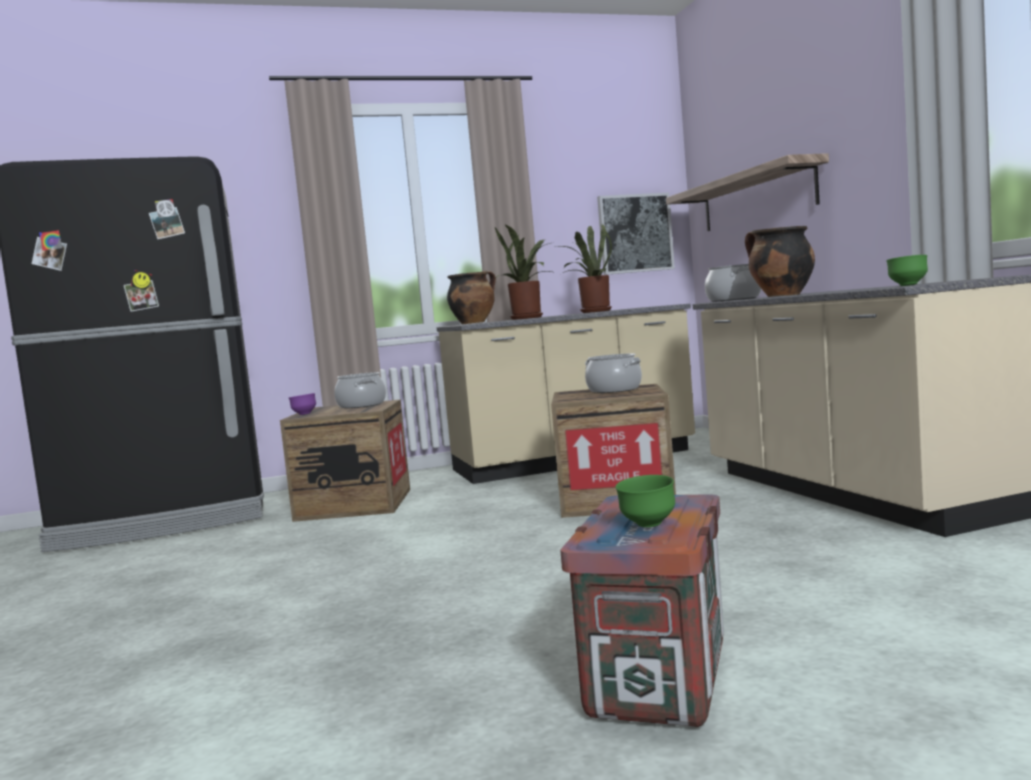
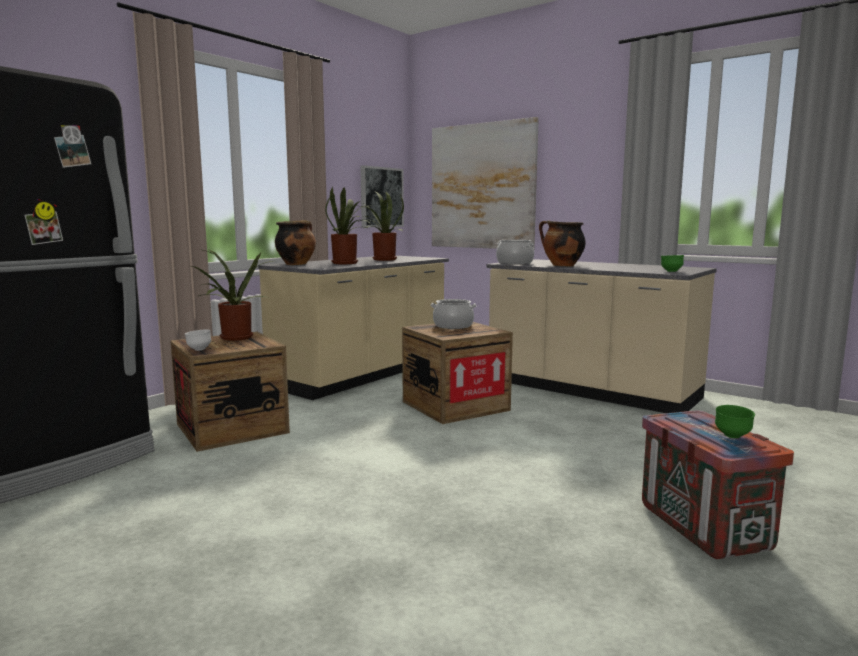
camera: 35 degrees left, 5 degrees up
(304, 414) = (199, 350): purple bowl -> white bowl
(361, 405) = (235, 338): cooking pot -> potted plant
(756, 198) = (482, 186): shelf -> picture

